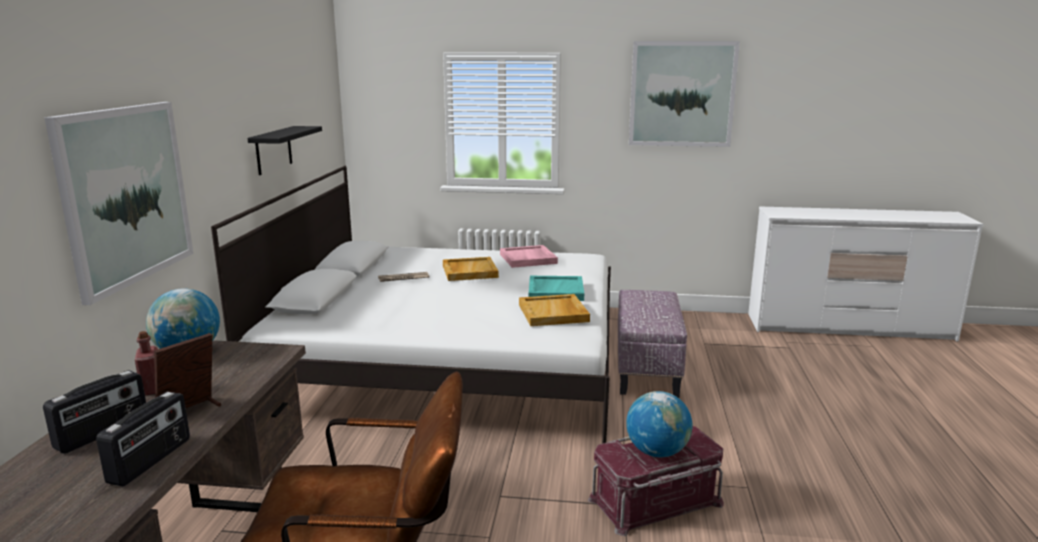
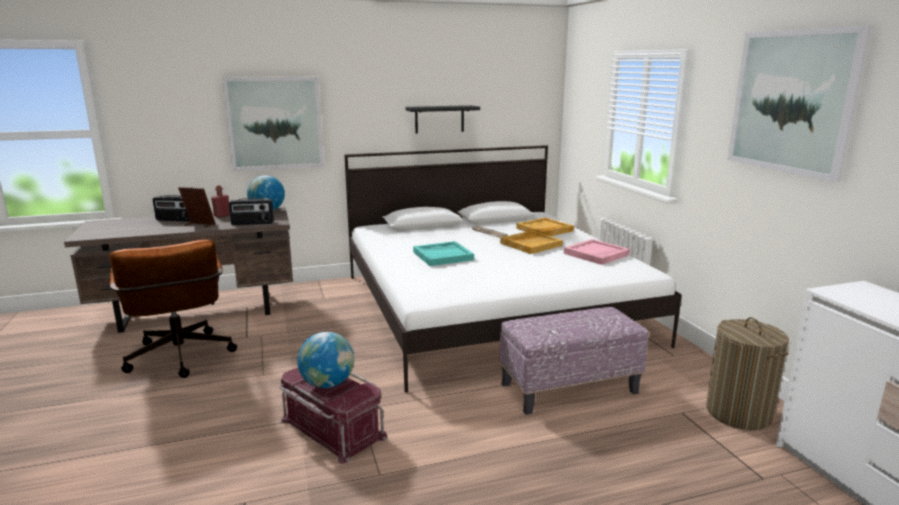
camera: 65 degrees right, 0 degrees up
(151, 461) = (150, 230): radio -> radio (252, 223)
(554, 313) = (467, 281): beige tray -> beige tray (544, 230)
(555, 291) = (524, 274): turquoise tray -> turquoise tray (443, 256)
(713, 328) = (738, 413): none -> laundry basket

